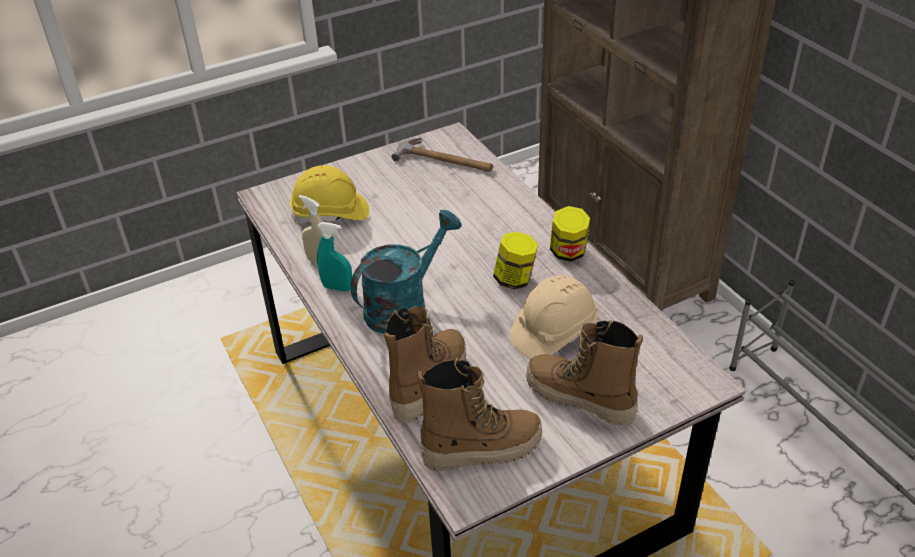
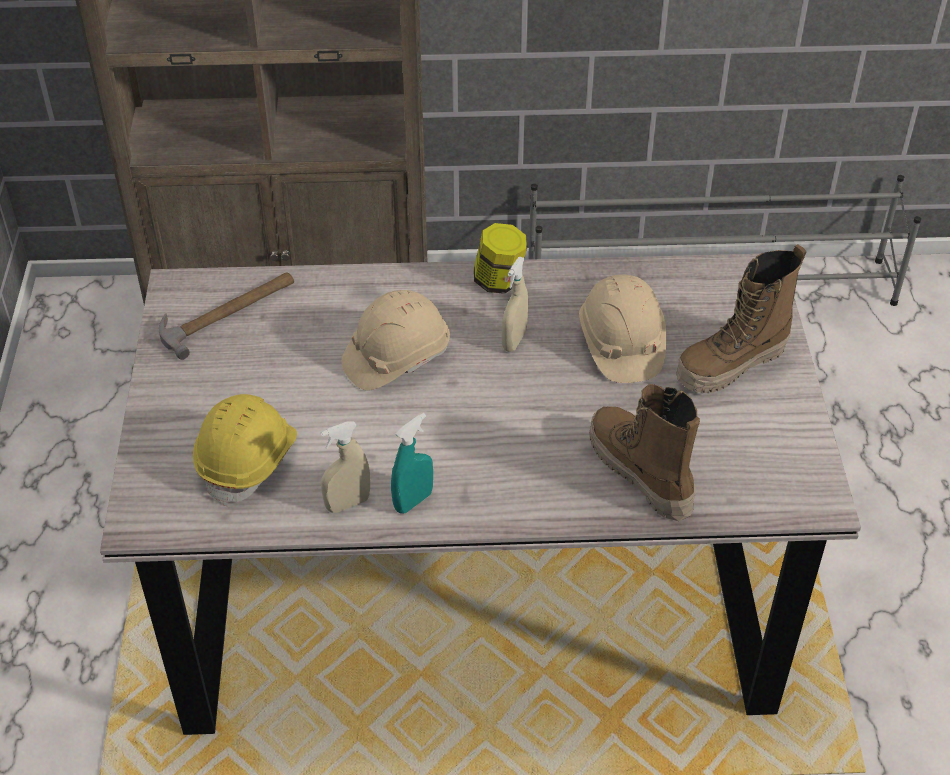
camera: 65 degrees left, 5 degrees up
(404, 305) = (493, 450): turquoise watering can -> none
(457, 236) = (396, 358): none -> beige hard hat
(482, 448) = (761, 465): boot -> none
(515, 279) = (514, 340): jar -> beige spray bottle

